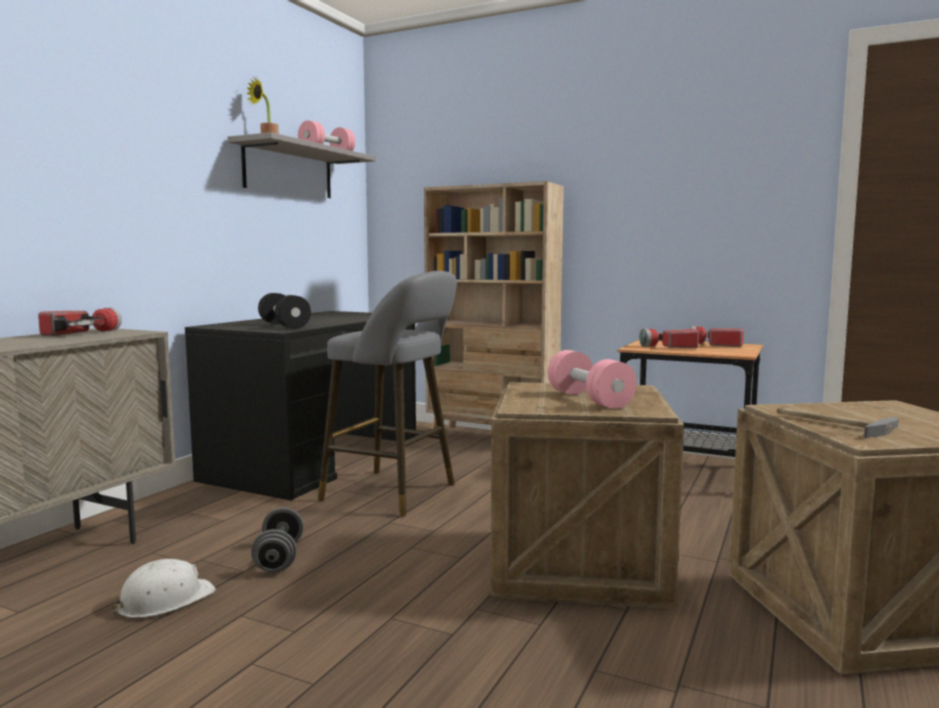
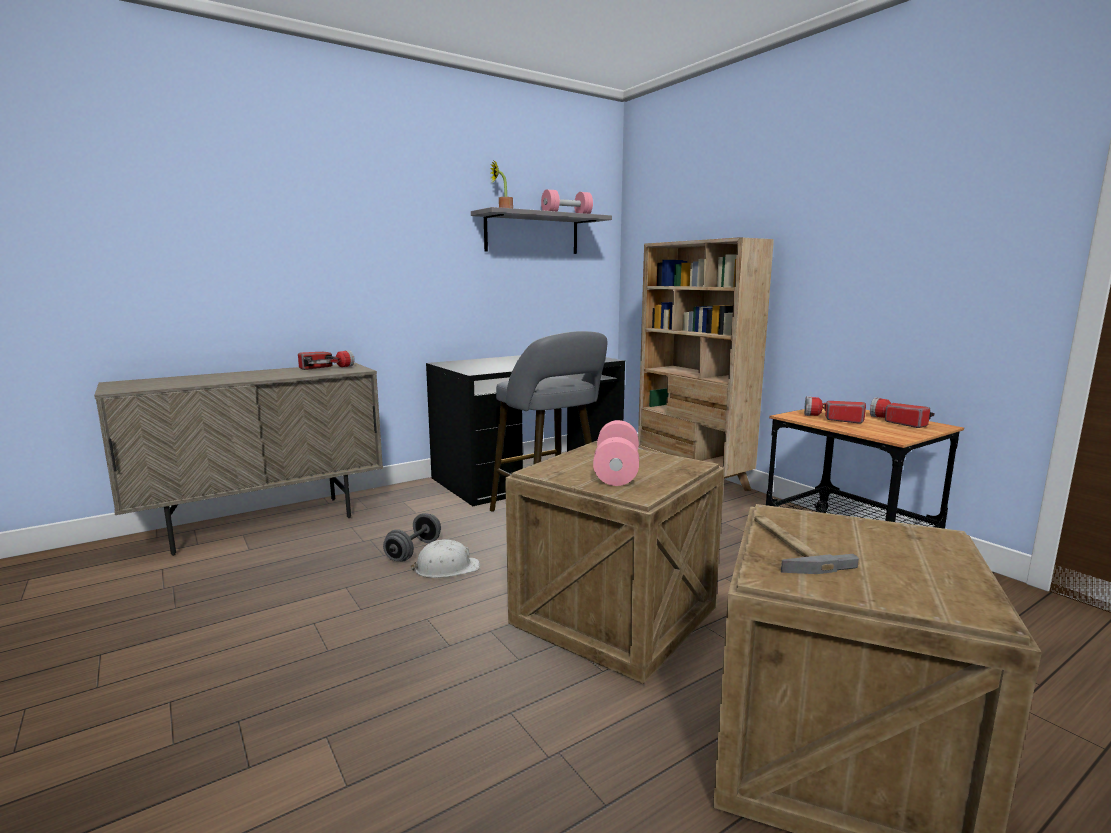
camera: 30 degrees right, 5 degrees up
(165, 600) = (320, 563): white hard hat -> white hard hat (446, 568)
(284, 326) = (489, 367): black dumbbell -> none

